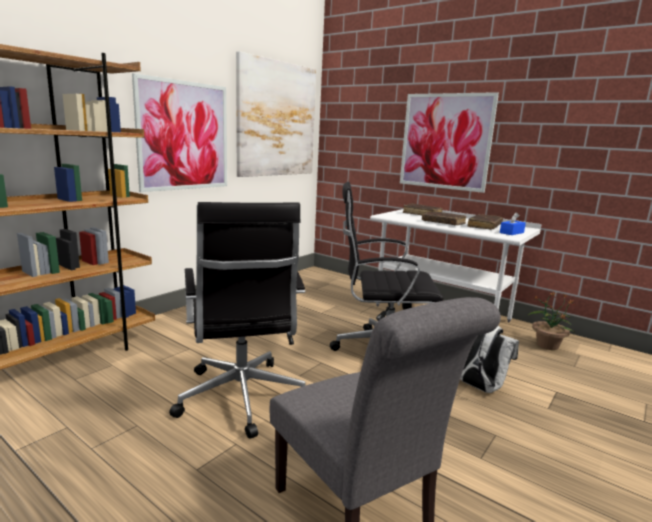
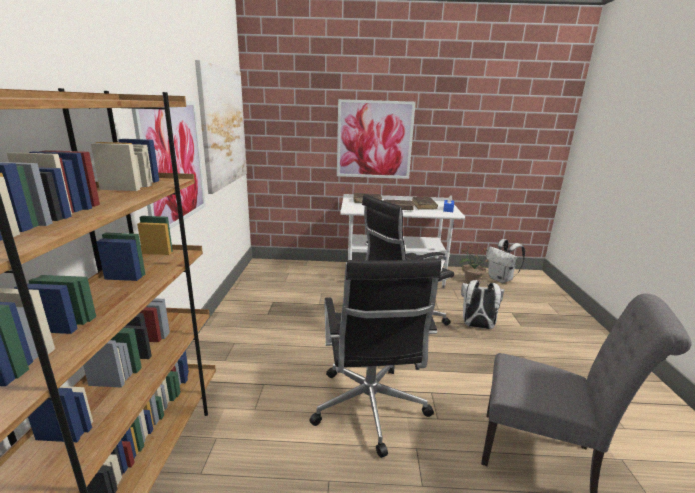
camera: 35 degrees left, 5 degrees up
(242, 399) = (369, 409): black office chair -> black office chair turned 45 degrees clockwise
(600, 357) = (501, 279): none -> white backpack

